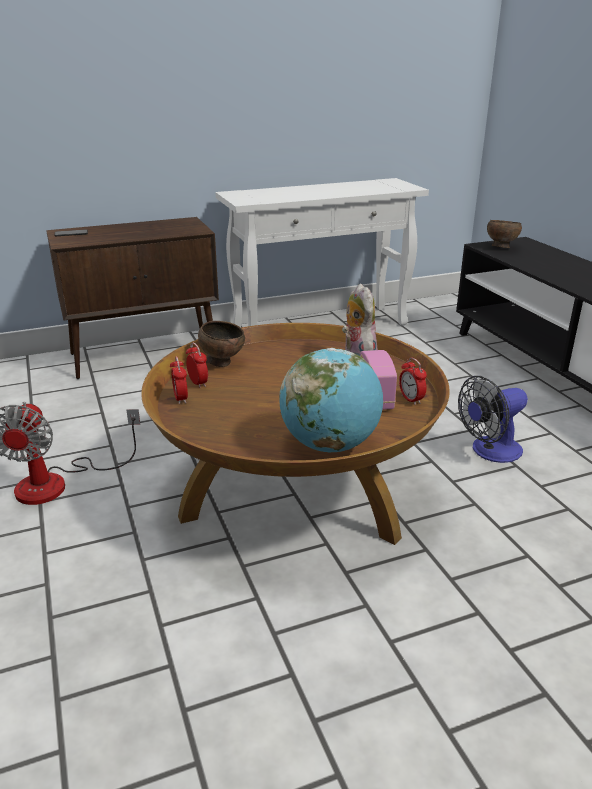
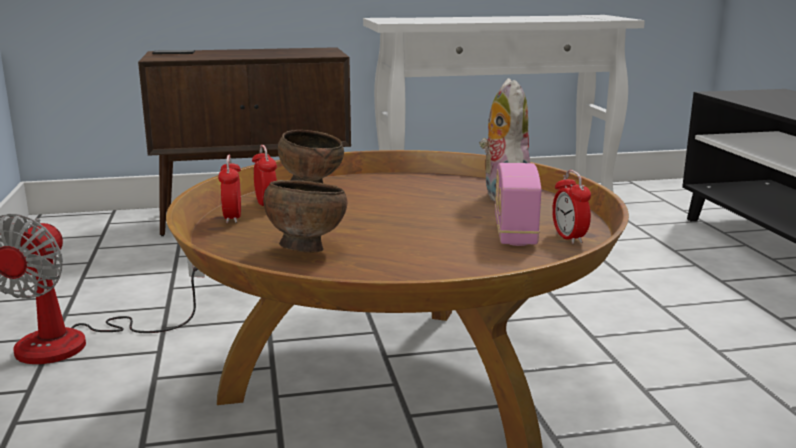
camera: 10 degrees right, 10 degrees down
(330, 445) = (421, 278): globe -> none
(490, 452) = (710, 356): fan -> none
(500, 248) = (745, 95): brown bowl -> brown bowl (305, 249)

